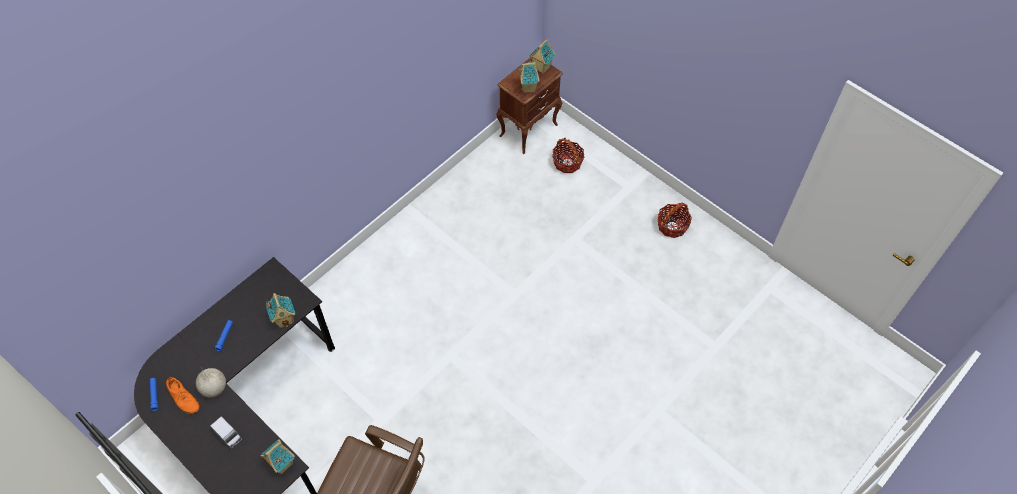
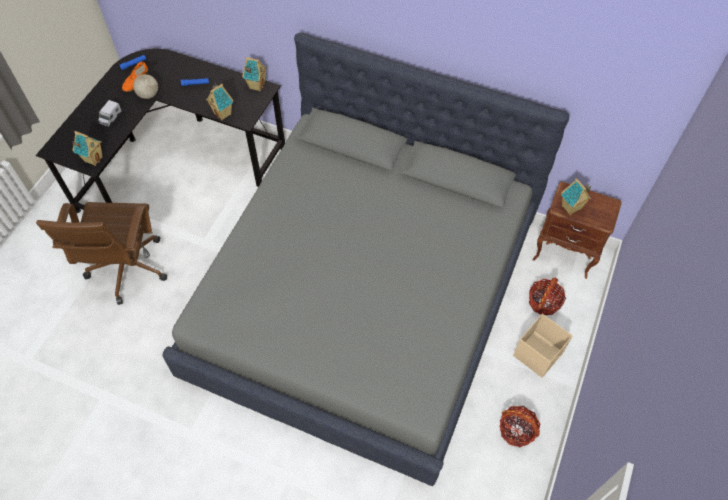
camera: 70 degrees right, 0 degrees up
(507, 294) = (364, 297): none -> grey bed
(541, 68) = (604, 211): toy house -> toy house (256, 85)
(612, 185) = (538, 354): none -> beige storage box

